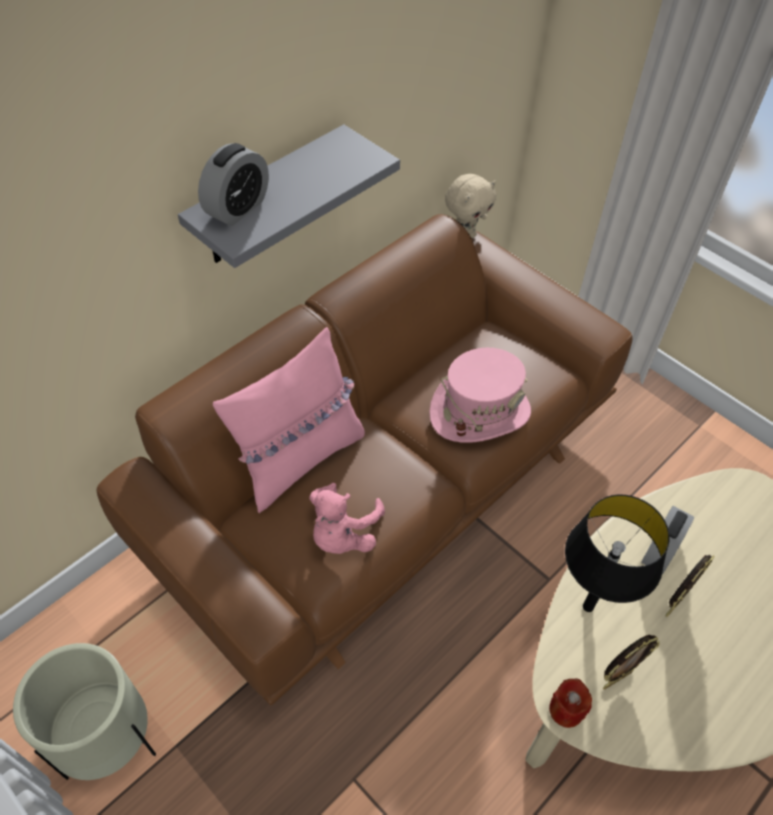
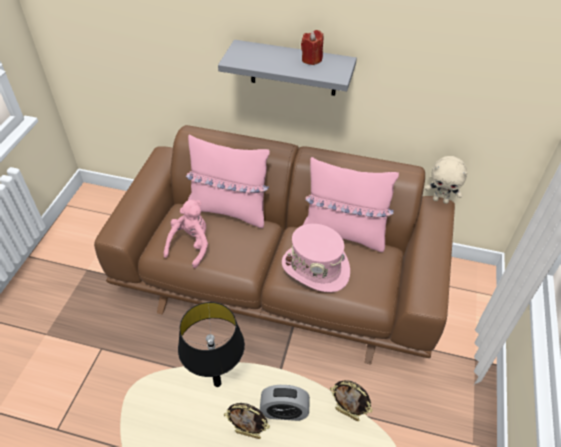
camera: 60 degrees right, 5 degrees down
(109, 741) = (78, 245): beige planter -> none
(237, 208) = (253, 52): alarm clock -> none
(342, 534) = (191, 245): pink plush toy -> pink plush toy turned 120 degrees clockwise
(434, 357) = (344, 233): none -> pink pillow
(566, 710) = (142, 397): red candle -> red candle (311, 59)
(616, 678) = (176, 417): picture frame -> picture frame (347, 414)

